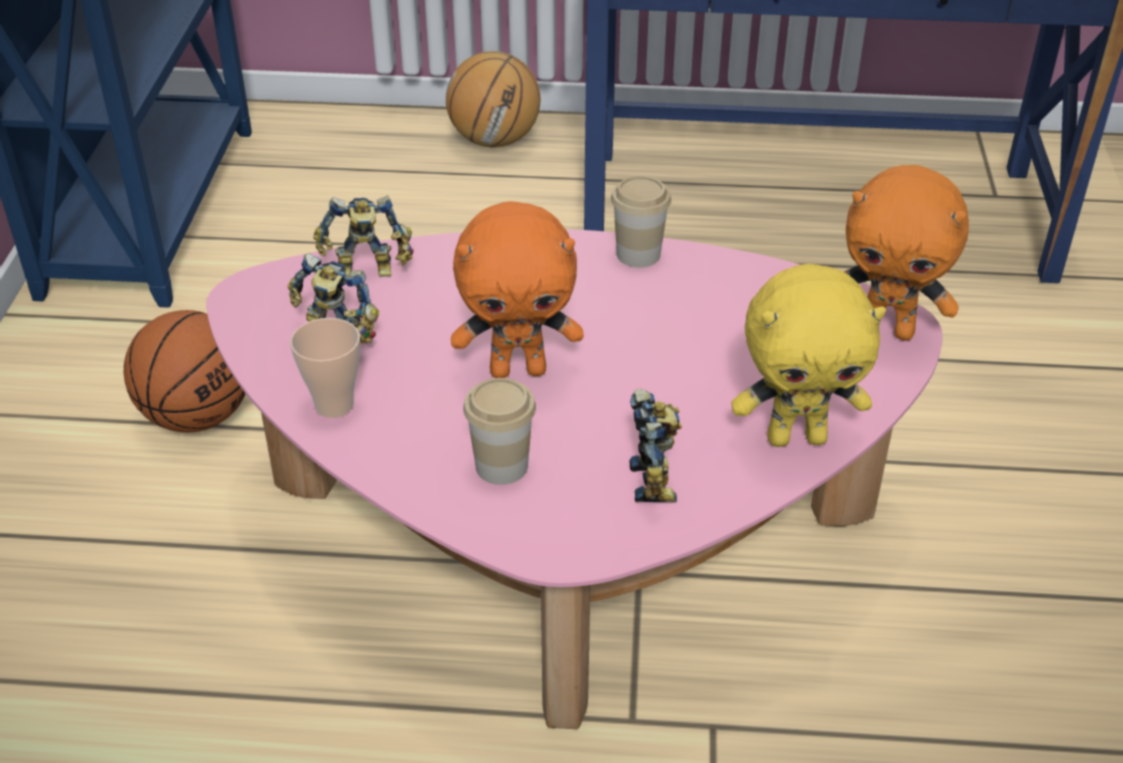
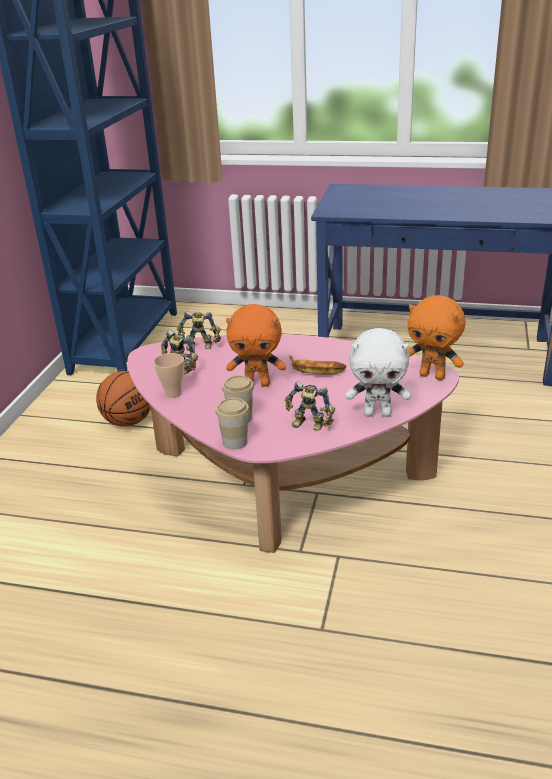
camera: 10 degrees right, 10 degrees down
(495, 140) = (287, 320): basketball -> none
(637, 322) = (316, 369): none -> banana
(638, 254) = (324, 344): cup -> cup (235, 442)
(657, 480) = (309, 426): toy robot -> toy robot turned 105 degrees clockwise
(797, 437) = (378, 413): yellow plush toy -> white plush toy

